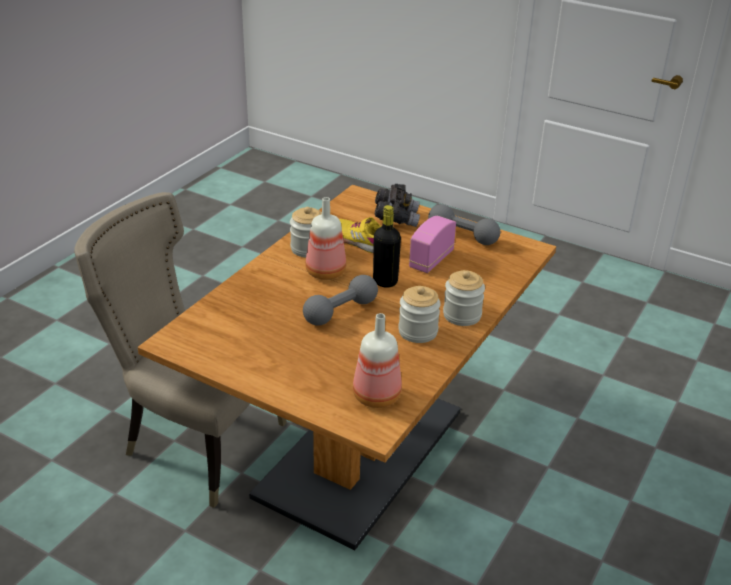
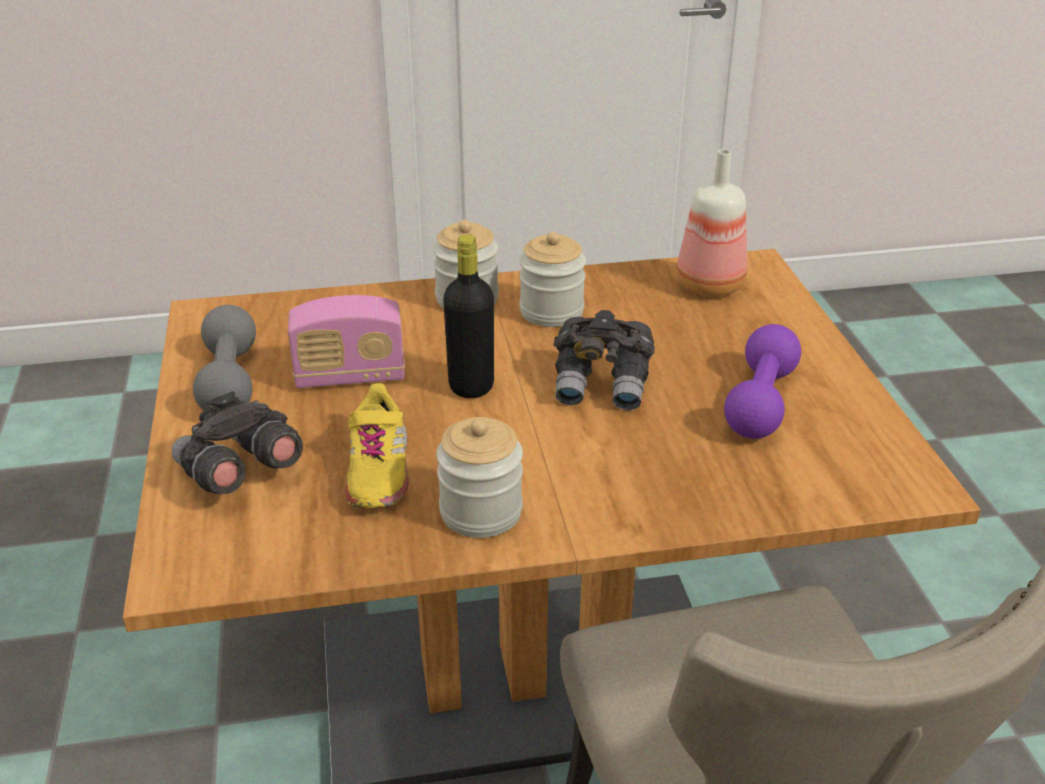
camera: 130 degrees left, 0 degrees up
(269, 342) = (760, 402): none -> purple dumbbell
(326, 273) = (527, 449): bottle -> none
(340, 311) = (603, 384): grey dumbbell -> grey binoculars

